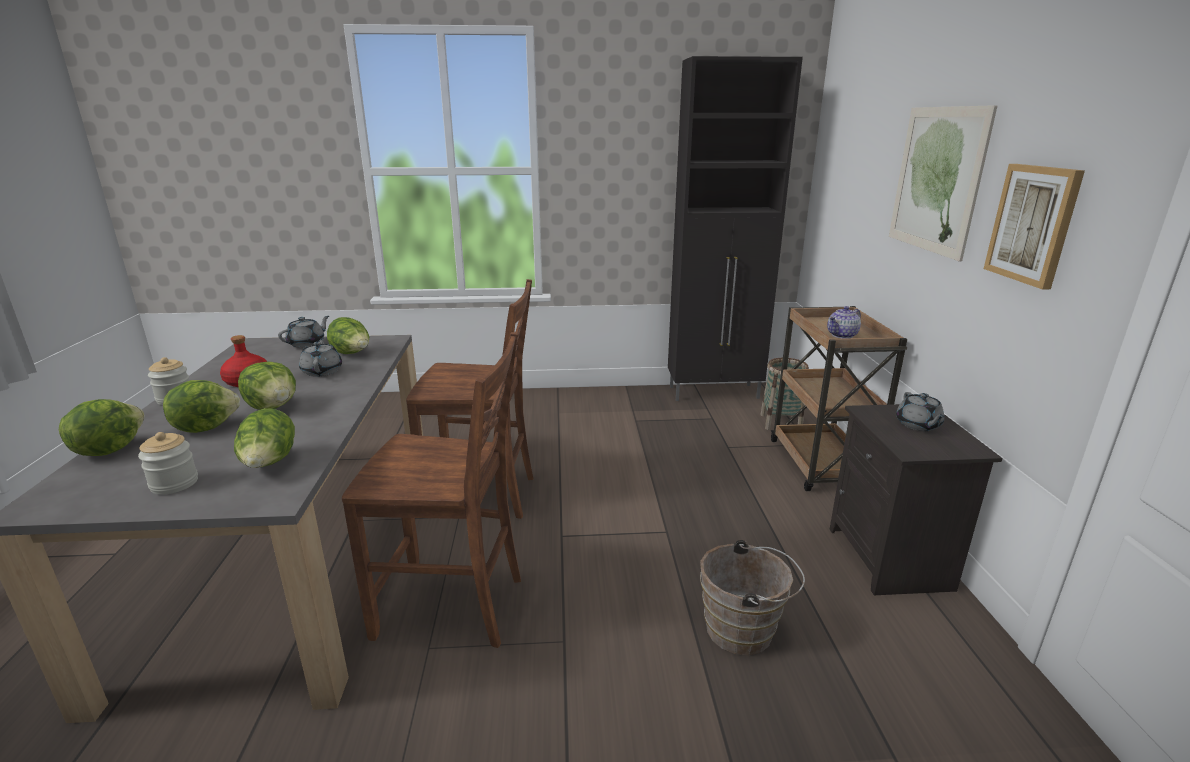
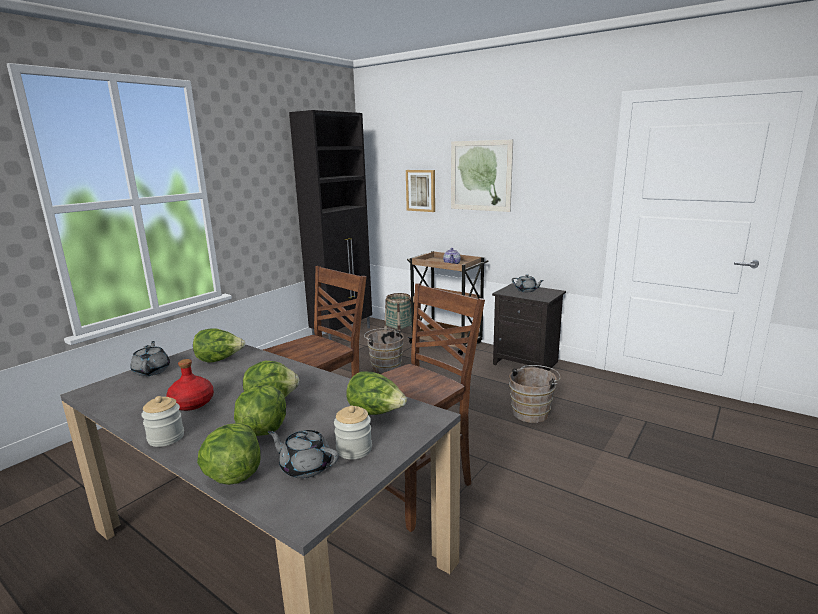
camera: 50 degrees left, 5 degrees down
(322, 371) = (233, 374): grey teapot -> grey teapot (305, 467)
(684, 454) = (385, 366): none -> brown bucket
(1033, 224) = (550, 188): picture -> picture (421, 190)

